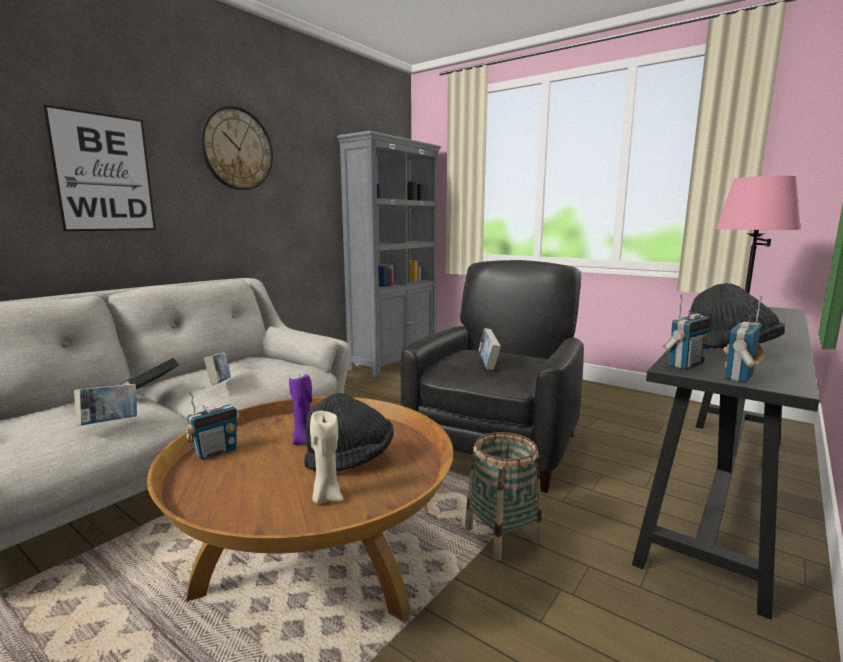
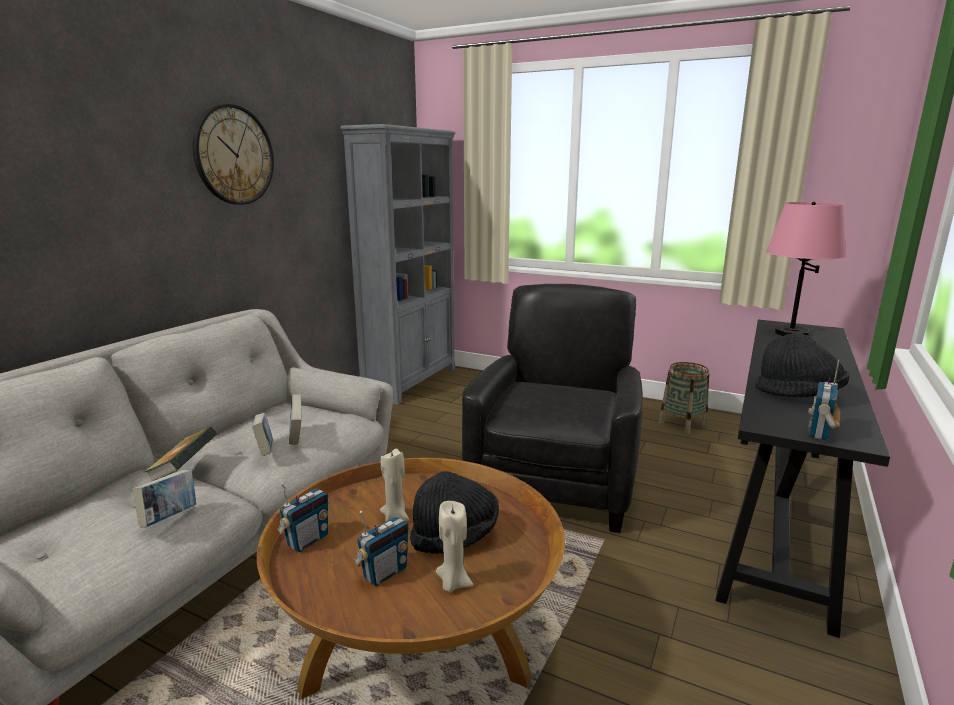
camera: 10 degrees left, 5 degrees up
(104, 173) = (89, 204): picture -> none
(304, 441) = (395, 516): purple candle -> beige candle
(488, 365) = (553, 406): book -> book (296, 436)
(502, 536) = (591, 585): basket -> basket (682, 424)
(685, 365) = (768, 419): radio -> radio (384, 573)

